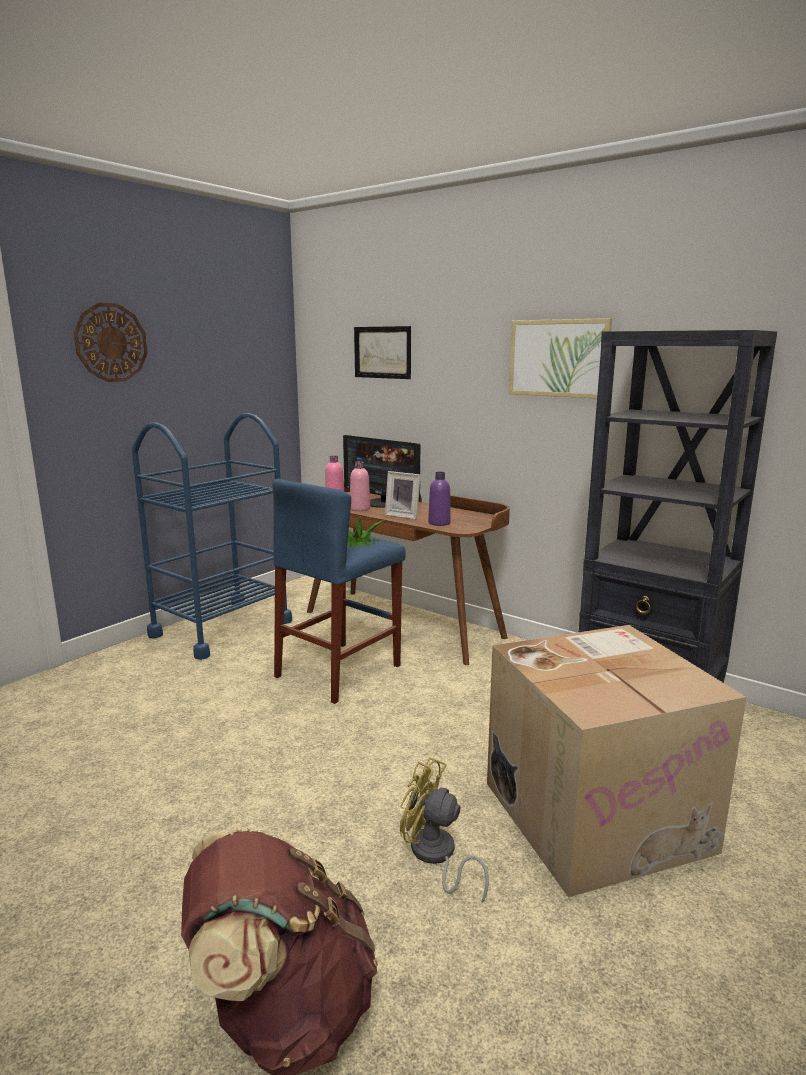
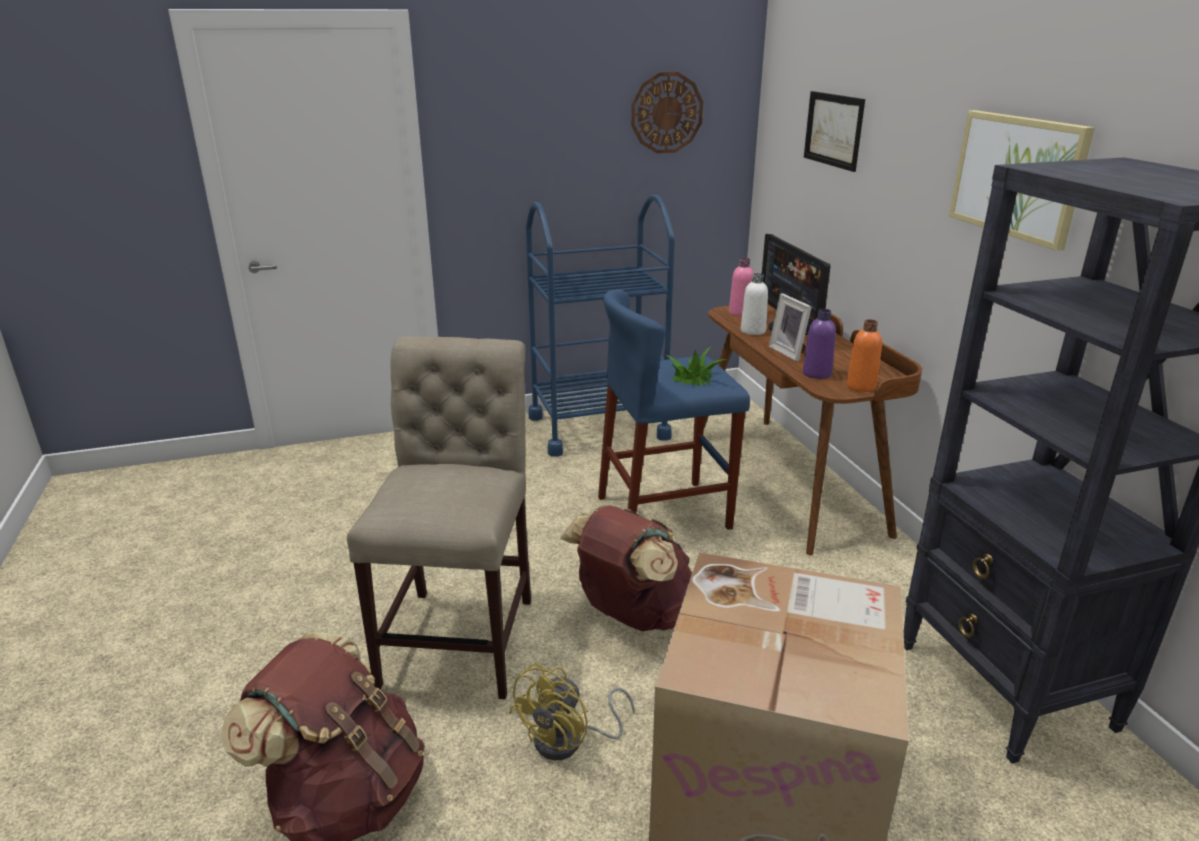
camera: 35 degrees right, 10 degrees up
(111, 342) = (516, 109): wall clock -> wall clock (666, 113)
(259, 820) = (463, 634): none -> beige chair
(360, 509) = (753, 331): pink bottle -> white bottle
(389, 748) = (632, 615): none -> brown backpack
(435, 856) = (569, 741): yellow fan -> yellow fan turned 120 degrees counterclockwise
(476, 524) = (861, 386): none -> orange bottle

